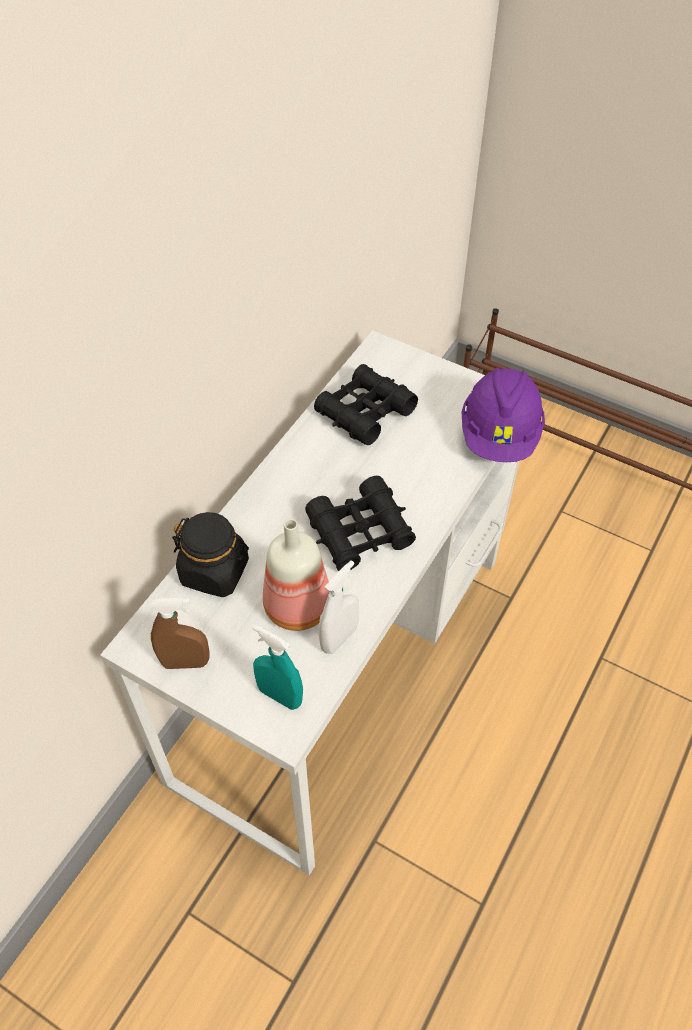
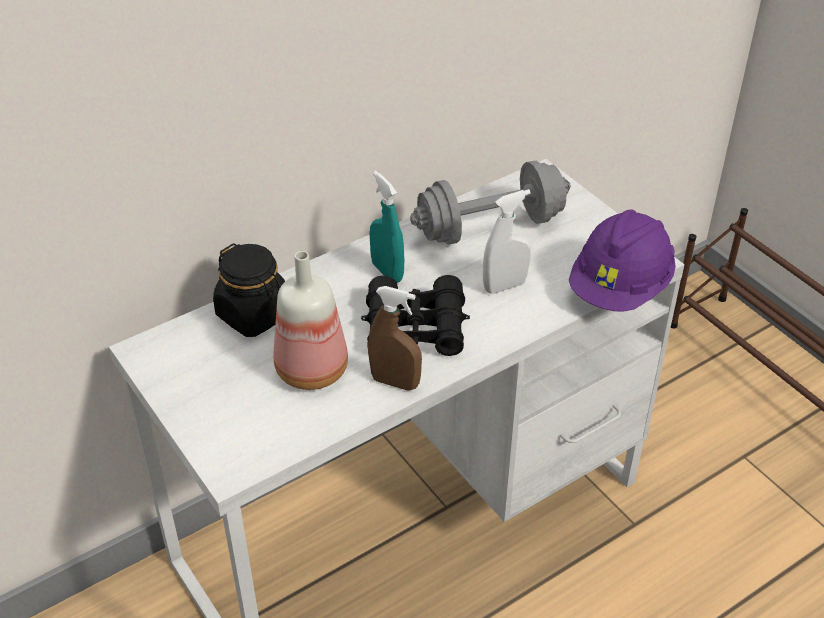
camera: 25 degrees right, 10 degrees down
(185, 662) = (177, 379): brown spray bottle -> brown spray bottle (395, 382)
(280, 696) = (244, 438): turquoise spray bottle -> turquoise spray bottle (387, 272)
(339, 638) = (333, 411): white spray bottle -> white spray bottle (505, 286)
(365, 412) = (490, 227): black binoculars -> grey dumbbell

